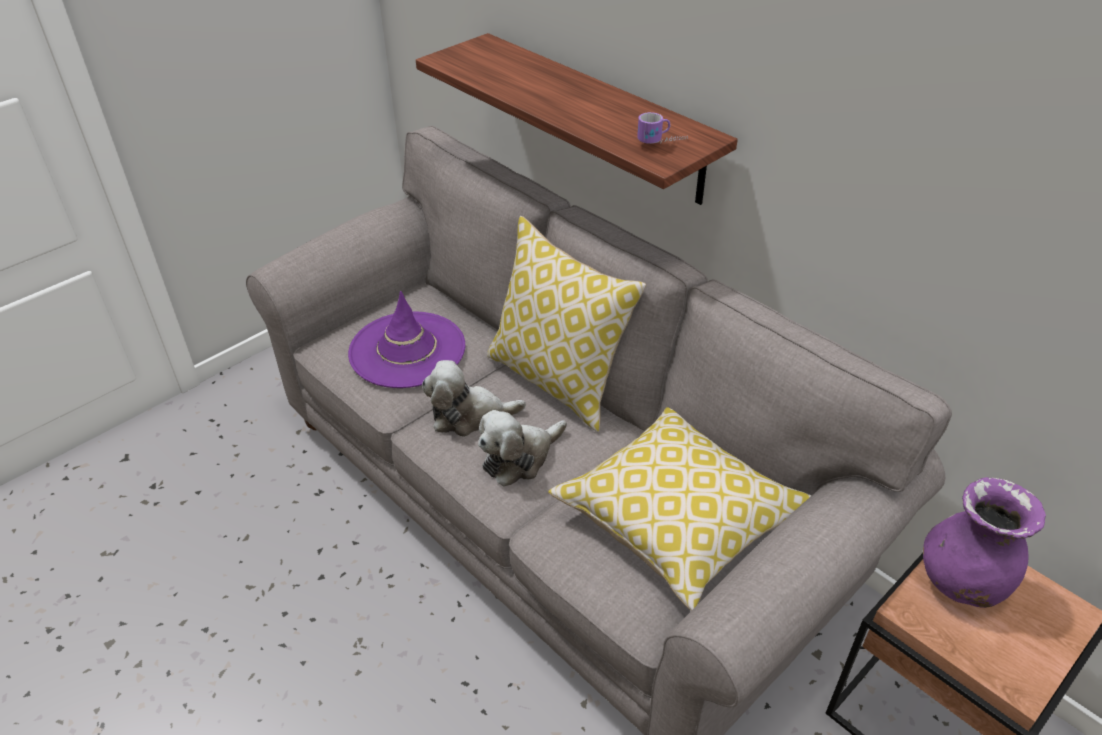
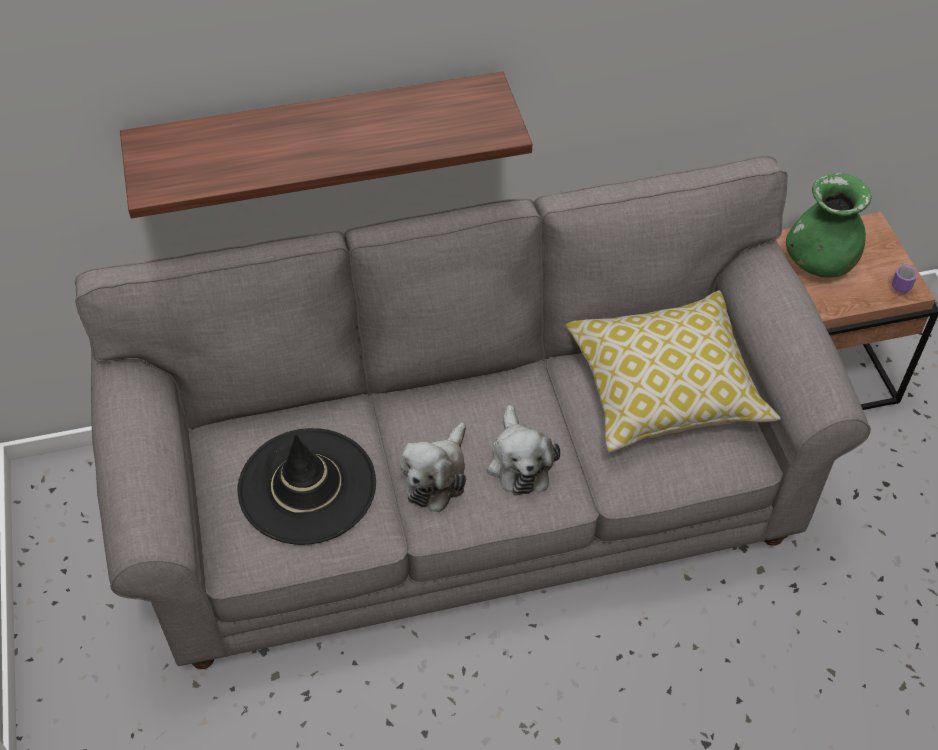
camera: 60 degrees left, 10 degrees up
(407, 350) = (307, 486): purple hat -> black hat
(558, 380) = (439, 387): pillow -> none
(662, 143) = (475, 117): mug -> mug (901, 281)
(963, 582) = (819, 262): purple vase -> green vase

